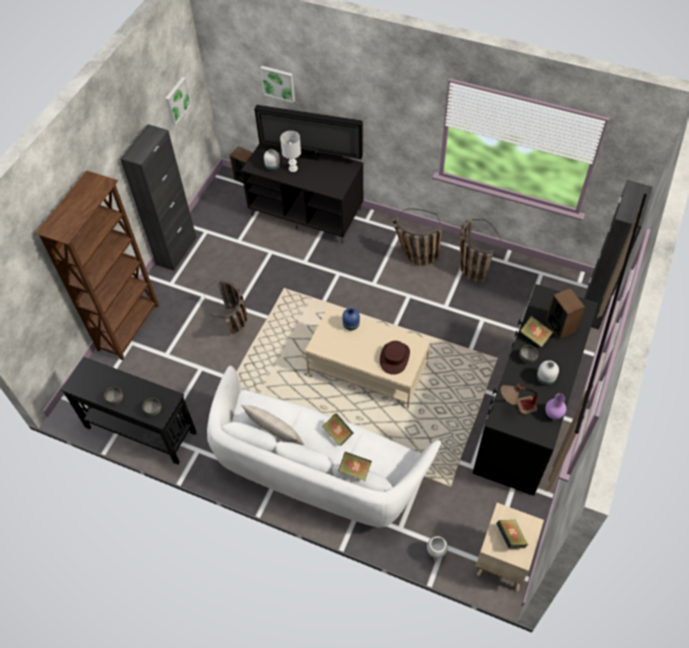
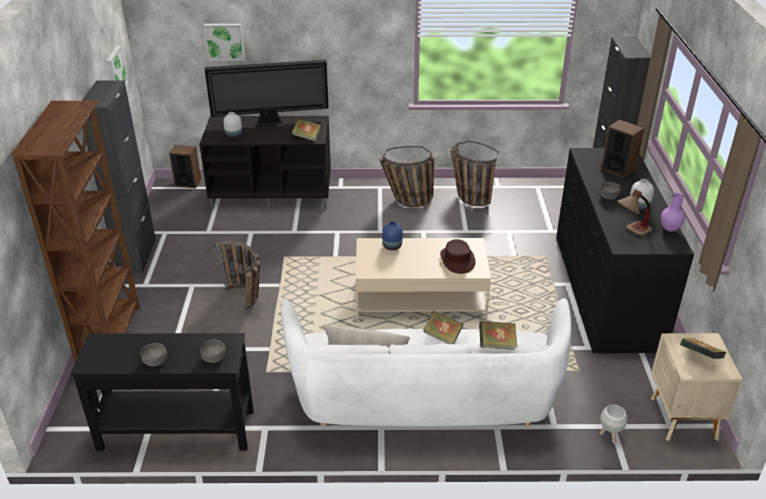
camera: 25 degrees left, 20 degrees down
(293, 168) = (257, 132): white table lamp -> none
(534, 337) = (601, 181): book -> book (307, 137)

